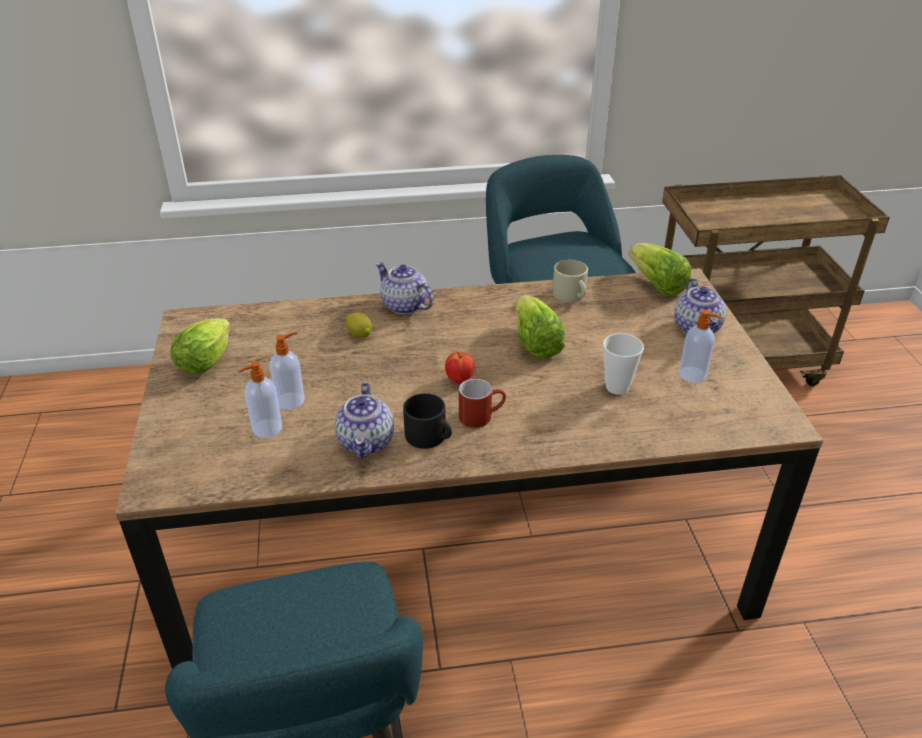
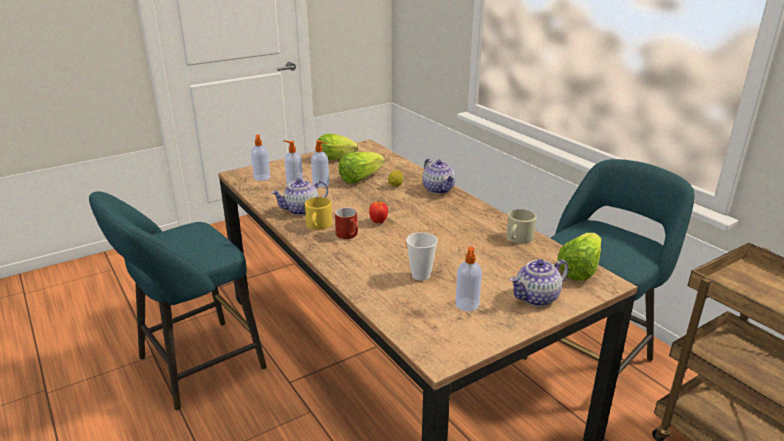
camera: 65 degrees right, 10 degrees down
(200, 460) = (262, 178): none -> soap dispenser
(403, 305) = (439, 189): teapot -> teapot turned 135 degrees clockwise
(429, 437) = (318, 225): black mug -> yellow mug
(535, 343) = (442, 237): lettuce -> lettuce (360, 179)

